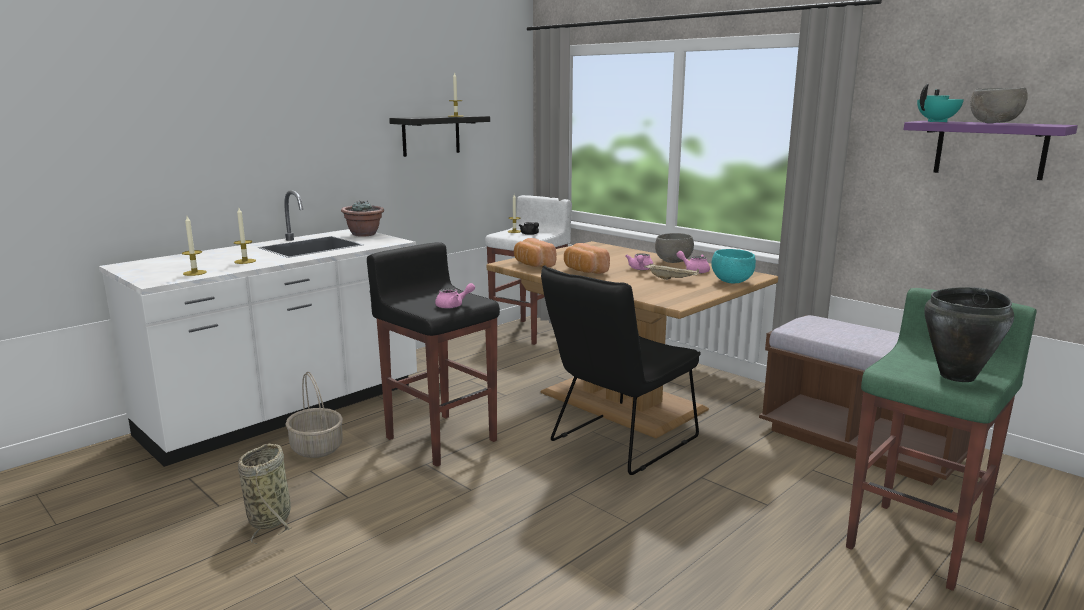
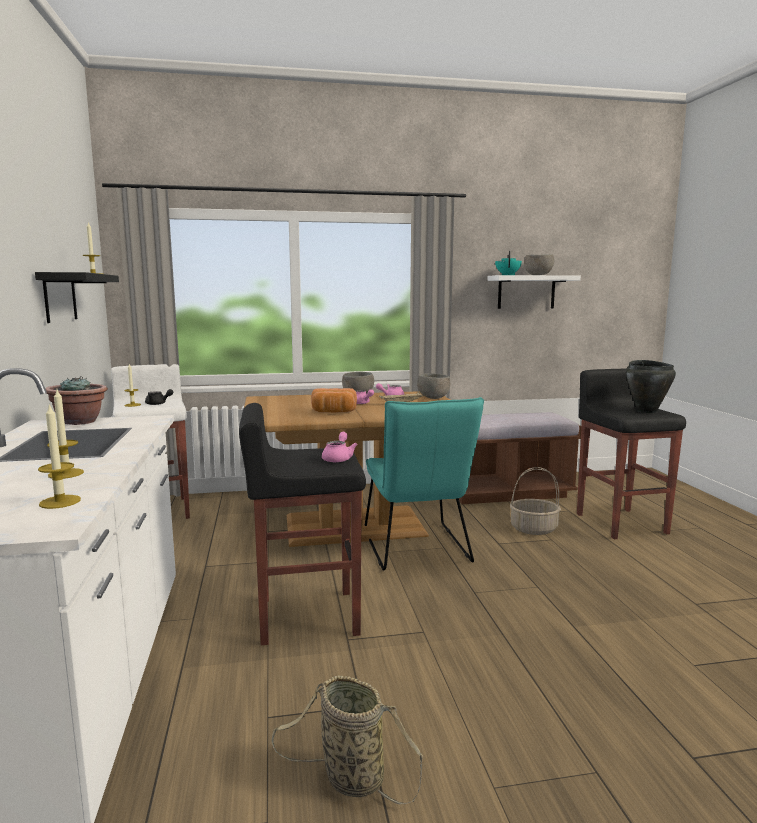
camera: 55 degrees left, 5 degrees down
(317, 448) = (218, 697): basket -> basket (534, 529)
(532, 265) = (281, 418): bread -> none
(617, 442) = (417, 550): black chair -> turquoise chair
(731, 282) = (433, 398): turquoise bowl -> grey bowl
(917, 543) = (621, 523): green stool -> black stool
(990, 149) = (526, 292): purple shelf -> white shelf

